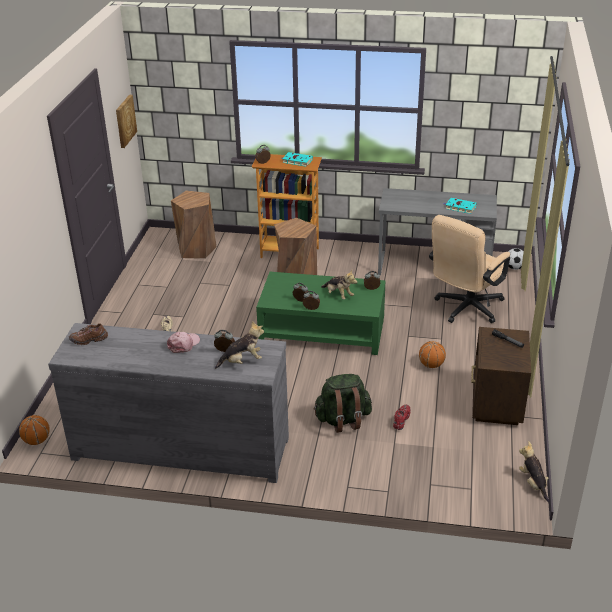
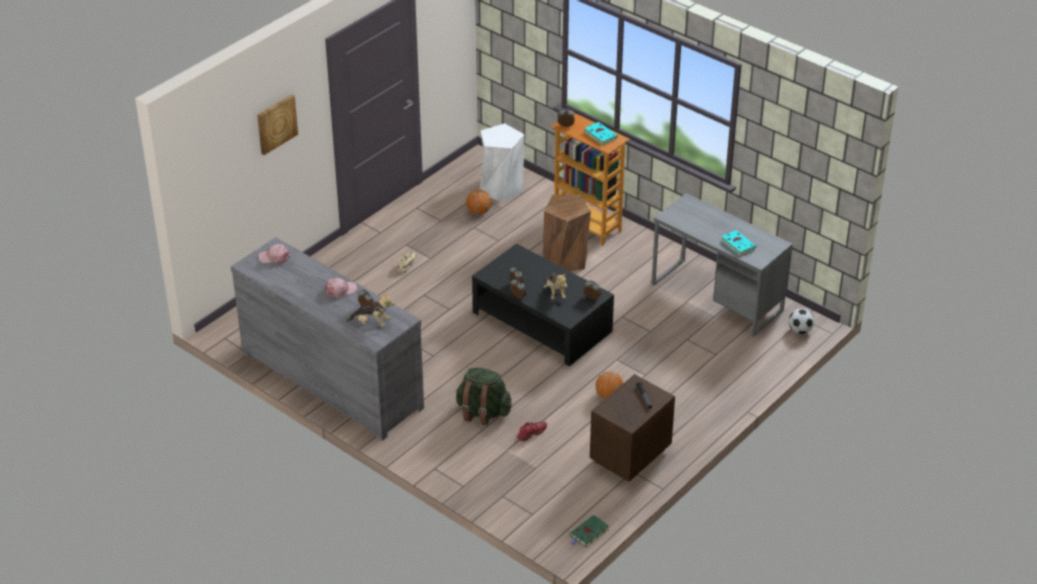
camera: 30 degrees right, 5 degrees up
(37, 441) = (228, 327): basketball -> basketball (478, 212)
(89, 340) = (274, 257): brown shoe -> pink cap
(125, 121) = (454, 36): picture -> picture (276, 124)
(196, 249) = (501, 188): brown stool -> white stool
(322, 331) = (542, 322): green coffee table -> black coffee table
(465, 309) = (699, 355): beige office chair -> none
(533, 483) = (588, 533): plush toy -> green book

